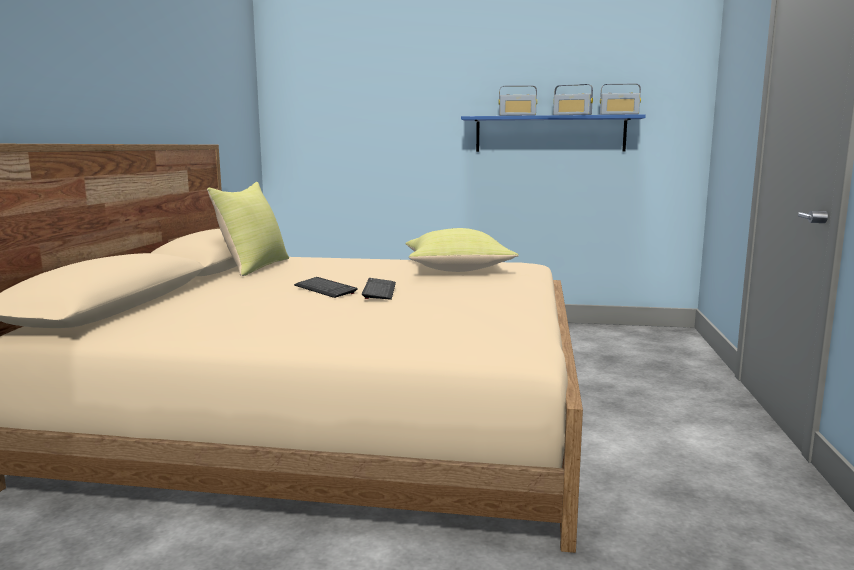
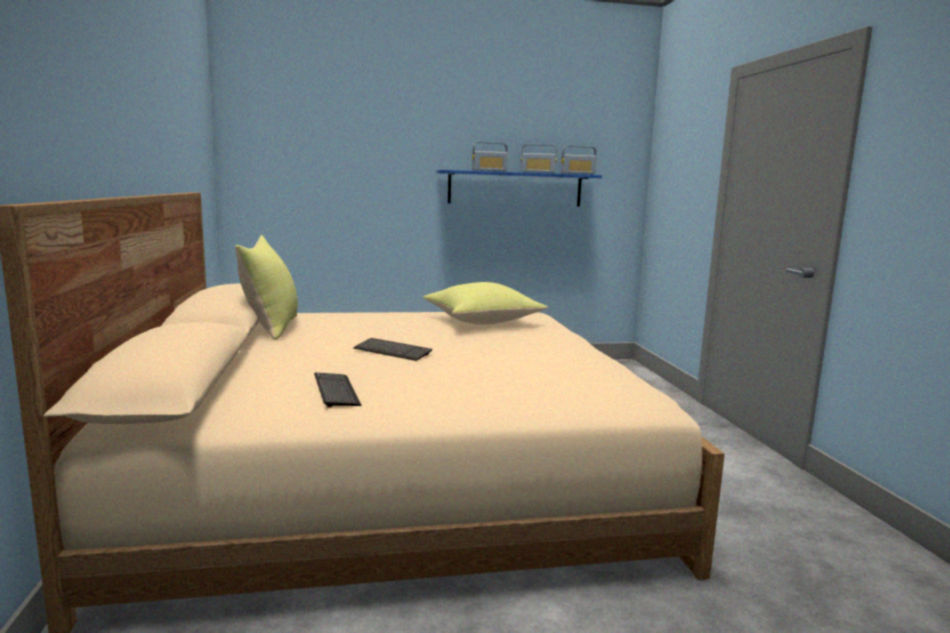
camera: 20 degrees left, 0 degrees up
(379, 290) = (452, 350): keyboard -> keyboard (336, 391)

